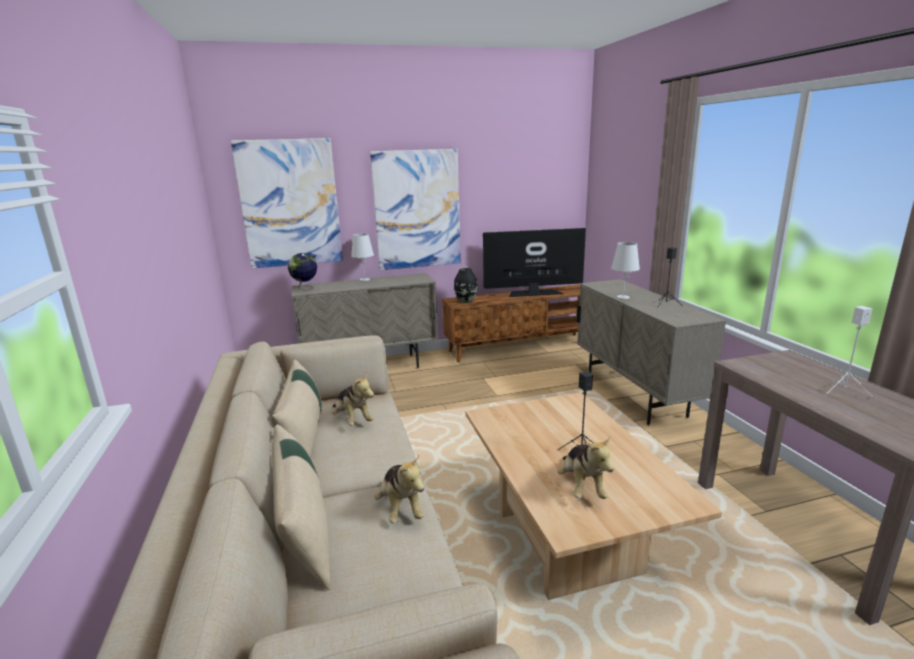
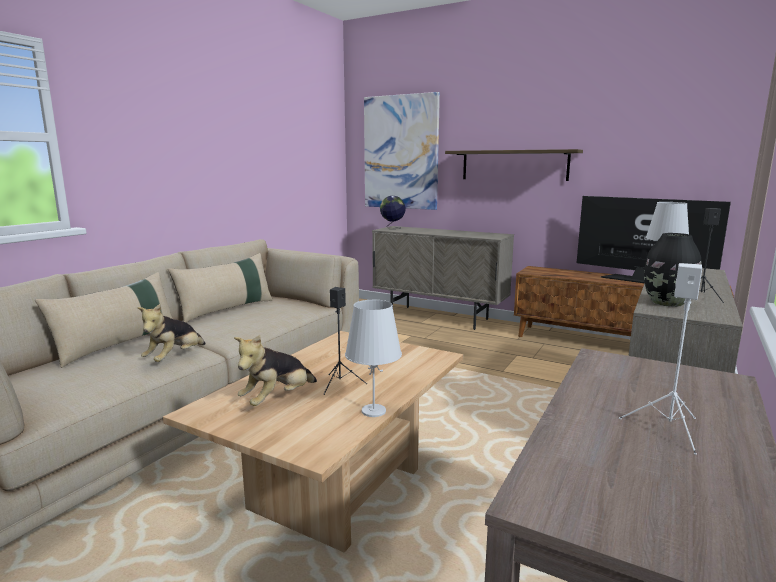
camera: 45 degrees right, 5 degrees down
(352, 420) = (268, 311): plush toy -> none
(365, 279) = (449, 230): white table lamp -> white table lamp (374, 411)
(417, 210) = (514, 165): picture -> shelf
(466, 301) = (545, 271): black vase -> black vase (667, 303)

